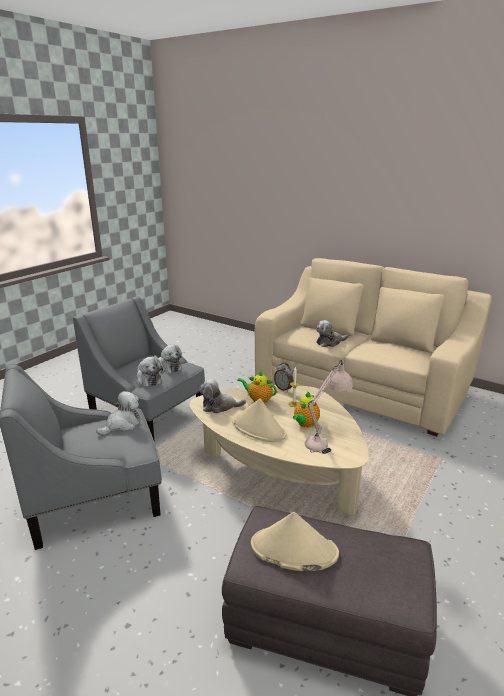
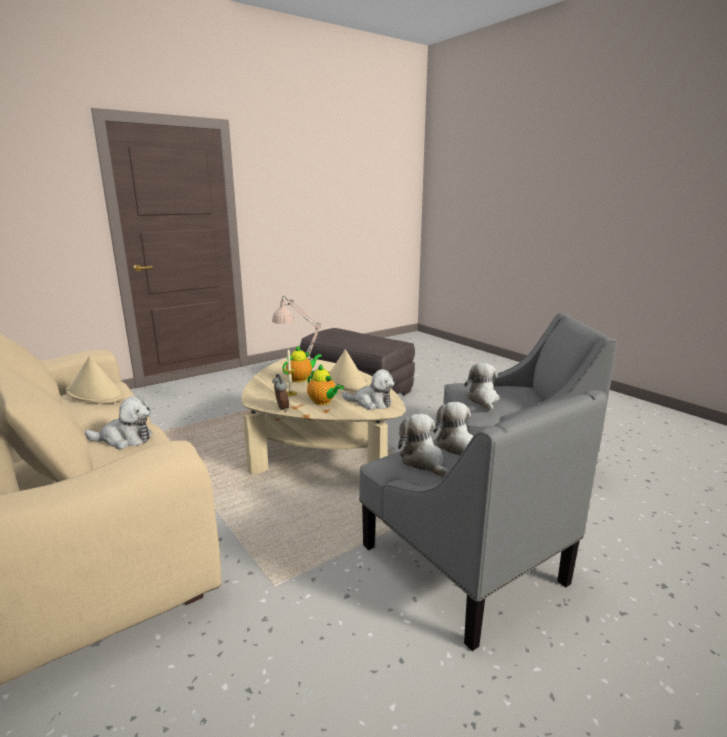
camera: 160 degrees left, 5 degrees down
(122, 424) = (483, 400): plush toy -> plush toy turned 120 degrees clockwise
(293, 549) = (374, 340): beige hat -> beige hat (95, 394)

